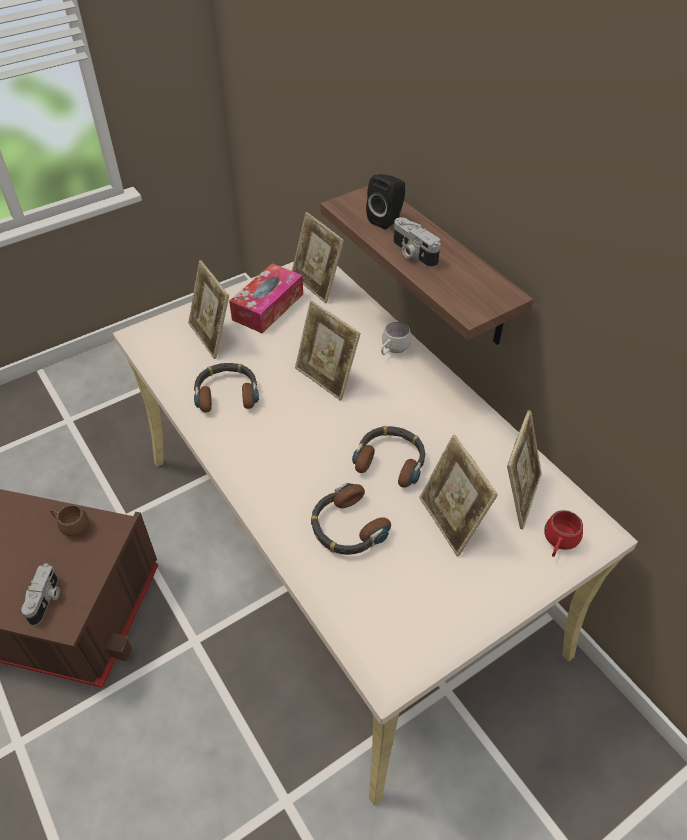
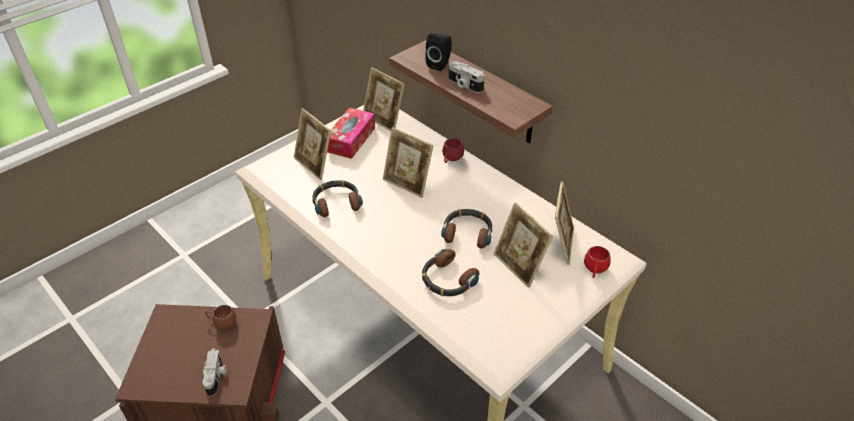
camera: 10 degrees left, 5 degrees down
(392, 350) = (451, 159): white mug -> red mug

